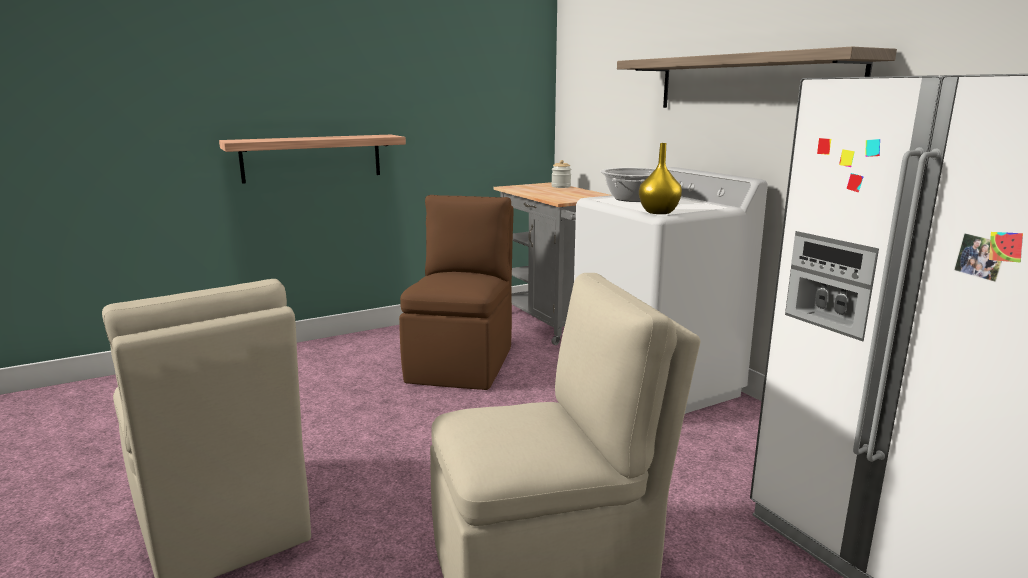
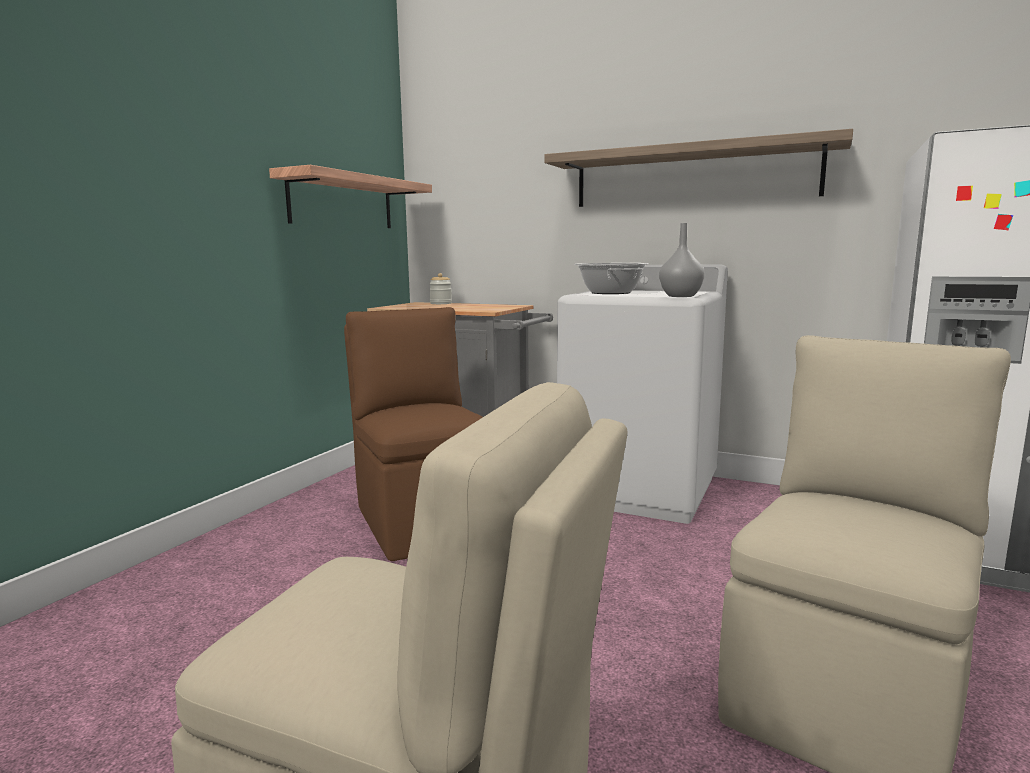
camera: 35 degrees left, 5 degrees down
(312, 158) = (157, 270): shelf -> shelf (342, 202)
(659, 212) = (681, 296): yellow vase -> grey vase

